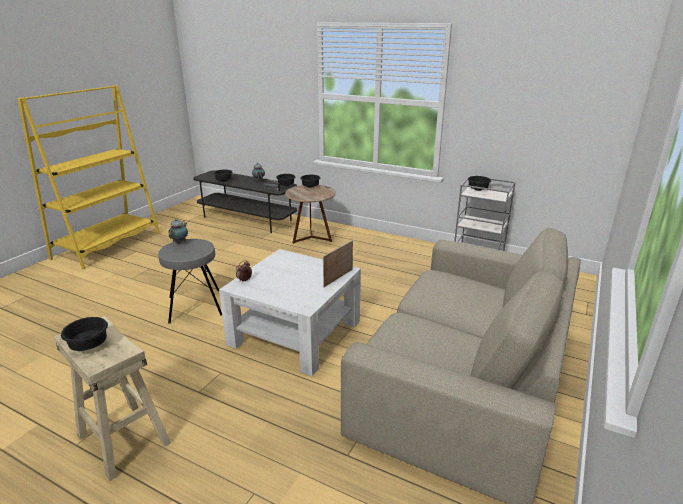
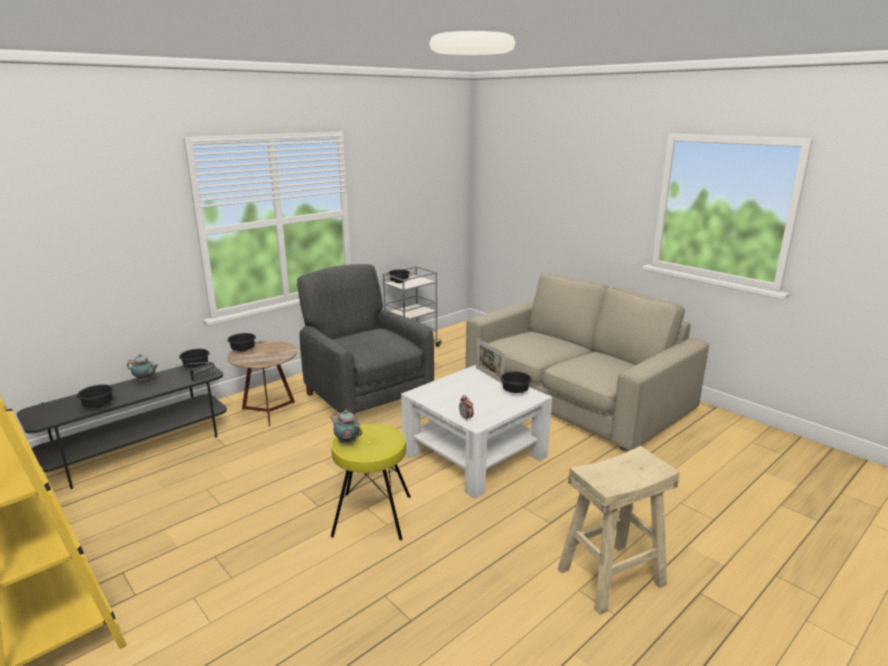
camera: 70 degrees left, 5 degrees down
(88, 344) = (622, 477): black bowl -> black bowl (514, 391)
(195, 305) = (372, 515): grey stool -> yellow stool
(361, 264) = (367, 396): none -> grey armchair

